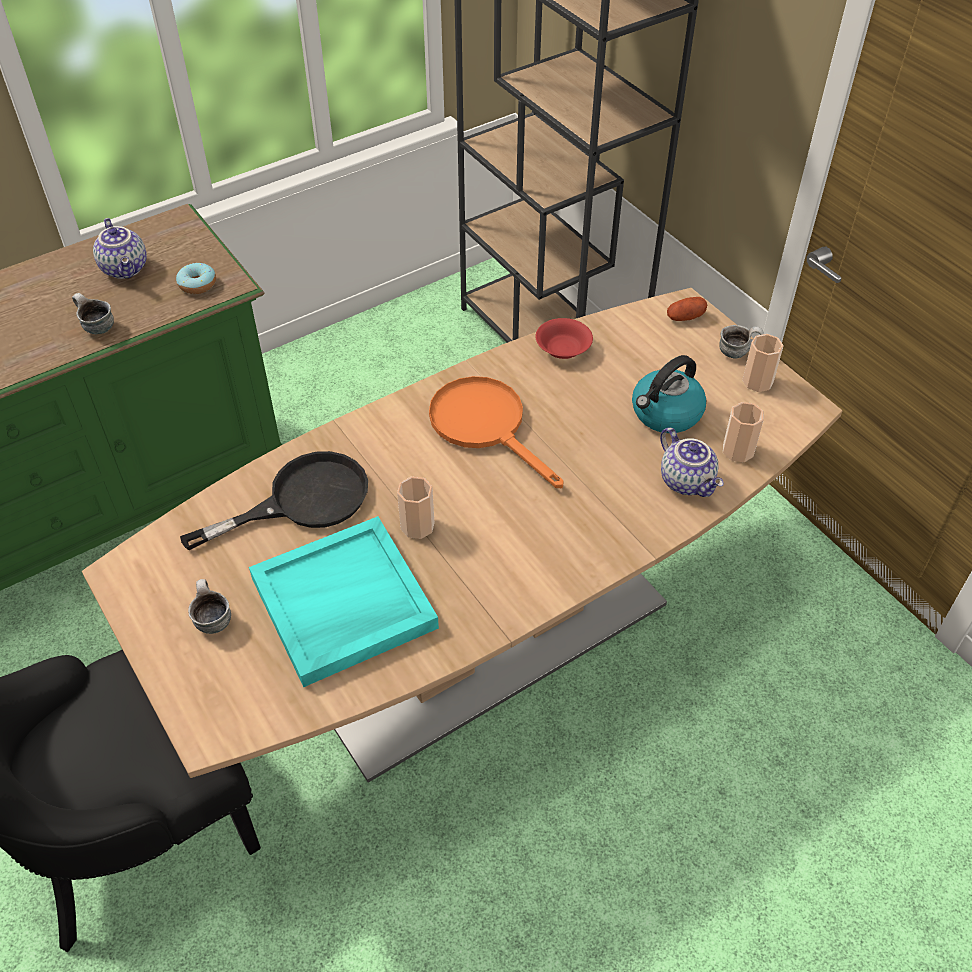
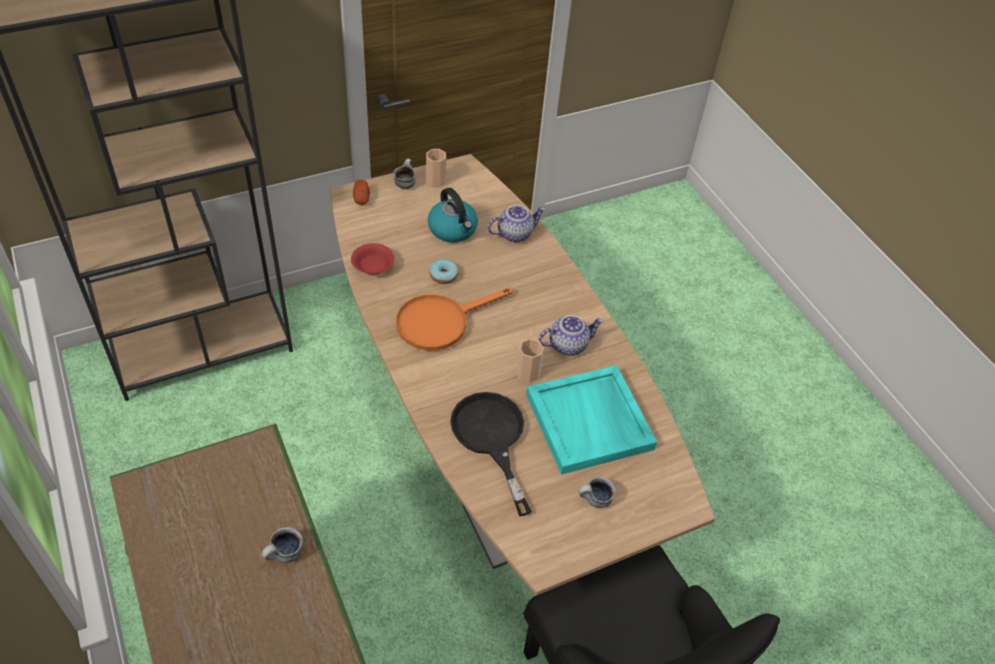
camera: 85 degrees left, 0 degrees up
(126, 268) = (200, 531): teapot -> teapot (568, 344)
(197, 284) = (250, 471): donut -> donut (443, 275)
(738, 450) = (494, 205): cup -> none

